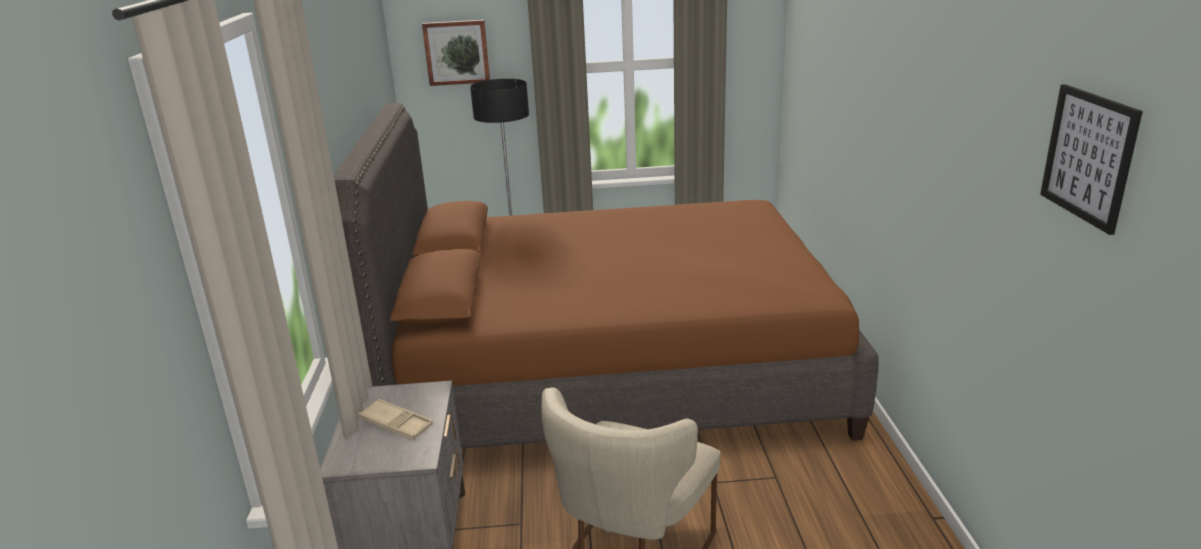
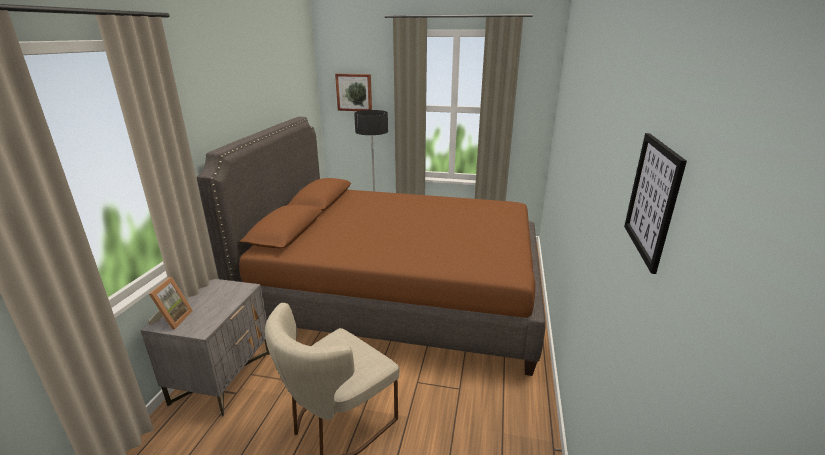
camera: 15 degrees right, 0 degrees up
(356, 454) = (172, 319): none -> picture frame
(396, 424) = (208, 305): beige tray -> none

